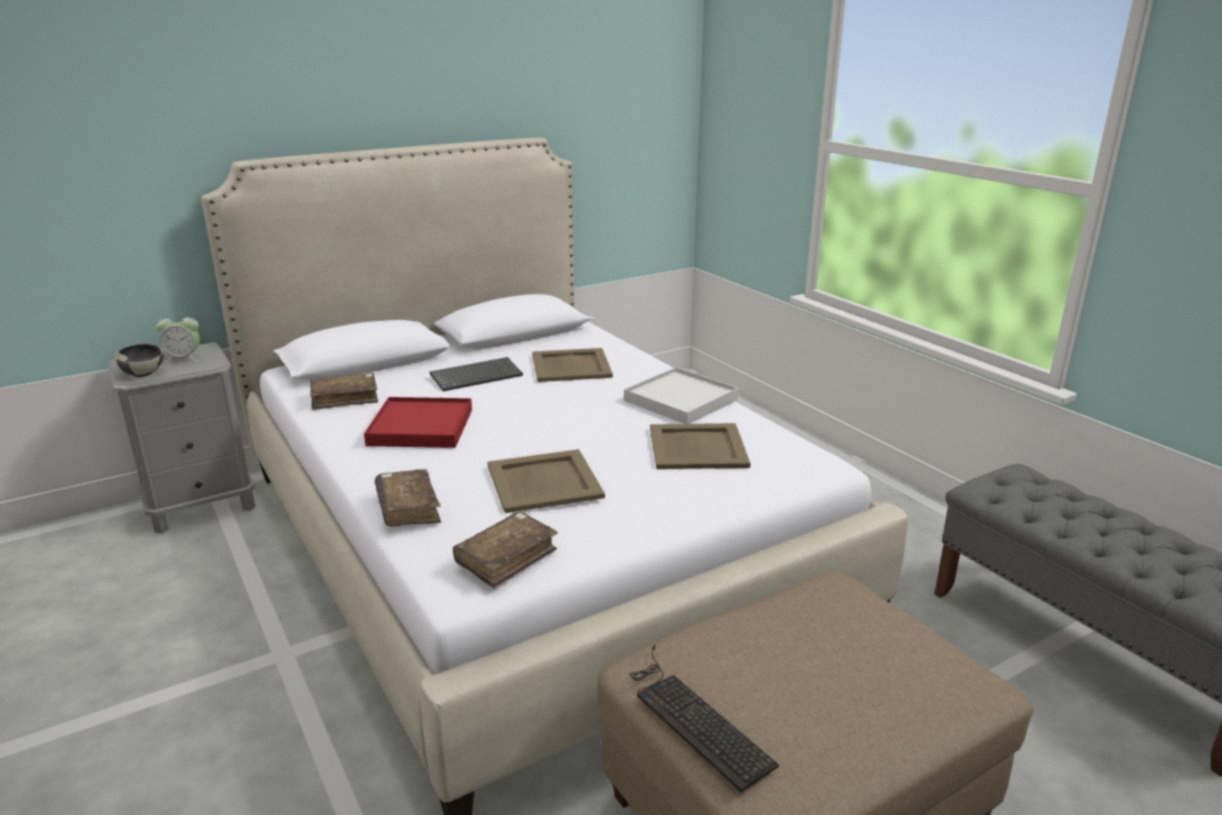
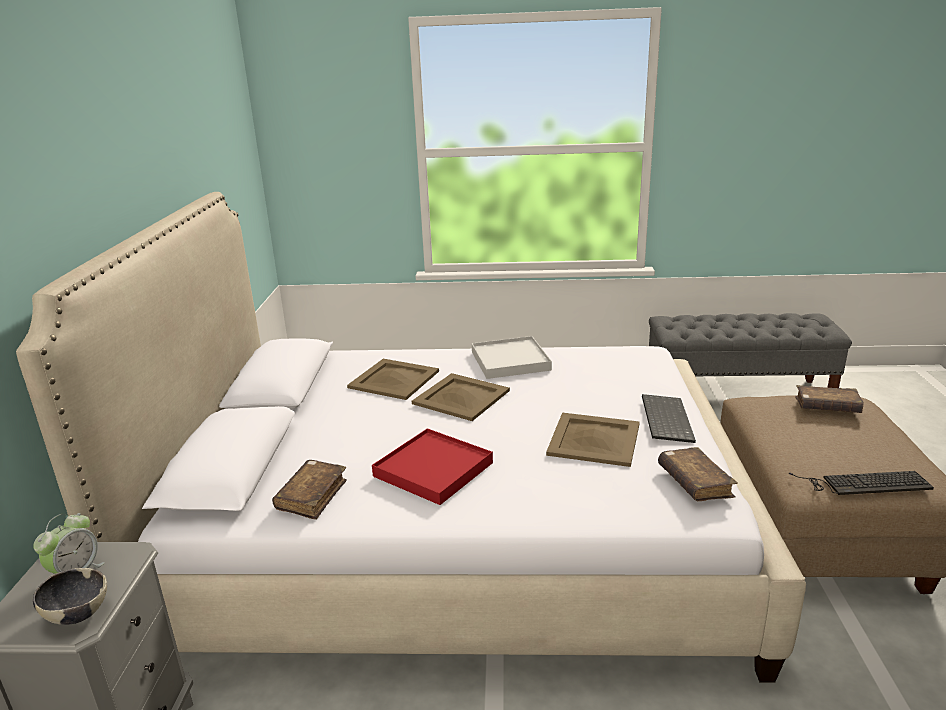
camera: 55 degrees left, 0 degrees up
(408, 508) = (582, 508): brown book -> brown book (827, 407)
(477, 376) = (355, 421): keyboard -> keyboard (664, 419)
(697, 447) = (589, 377): beige tray -> beige tray (461, 397)

